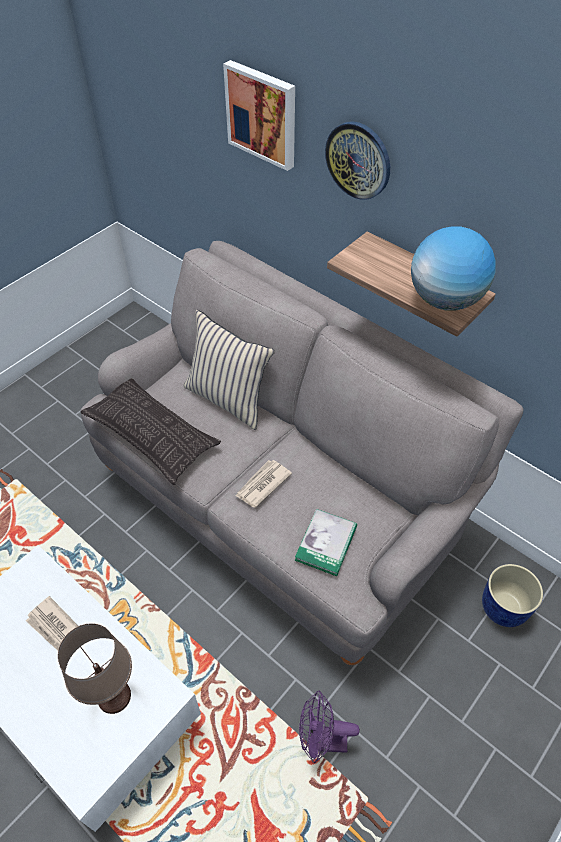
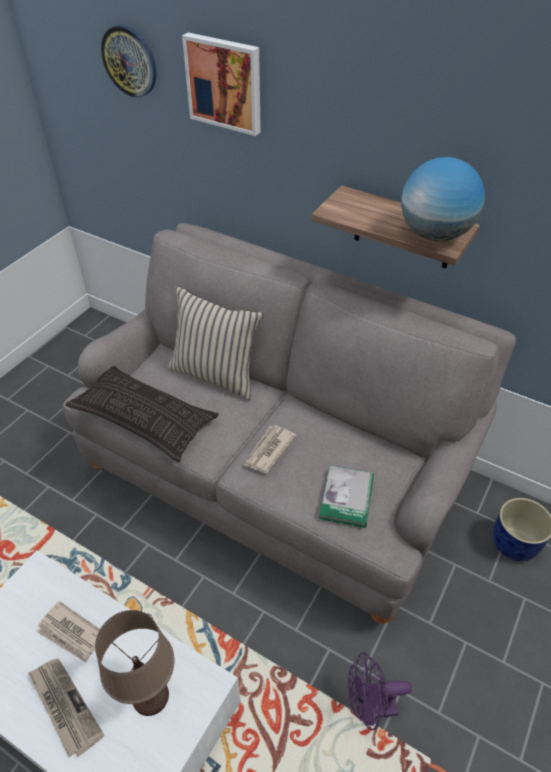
camera: 10 degrees left, 5 degrees down
(38, 691) = (64, 706): none -> newspaper
(358, 160) = (329, 113): wall clock -> wall clock (130, 61)

